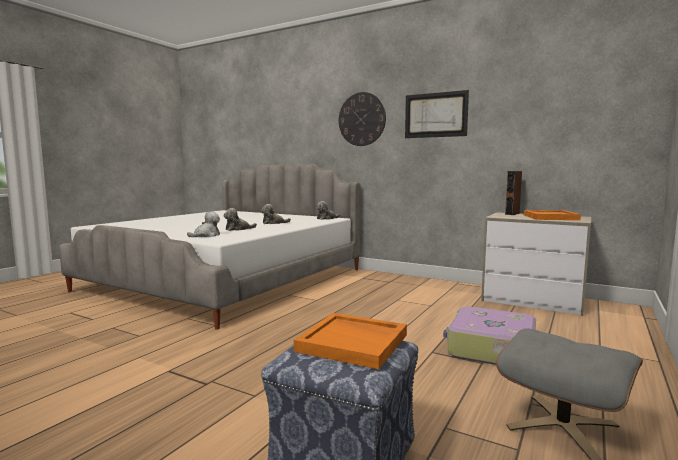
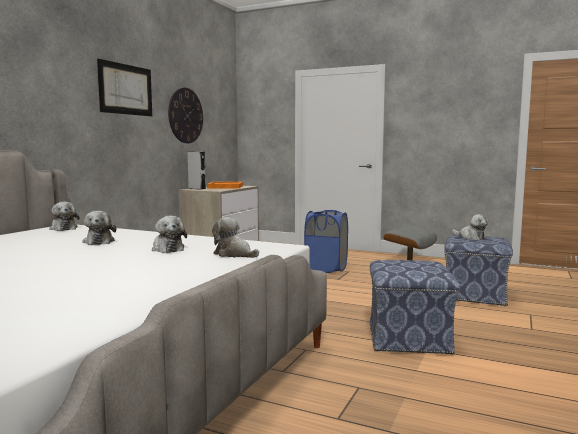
camera: 95 degrees left, 0 degrees up
(202, 364) = (408, 339): none -> ottoman
(354, 343) = (470, 237): orange tray -> plush toy
(362, 119) = (44, 76): wall clock -> wall clock (185, 115)
(490, 349) = (326, 268): suitcase -> blue laundry basket
(512, 214) = (197, 188): brown speaker -> grey speaker

